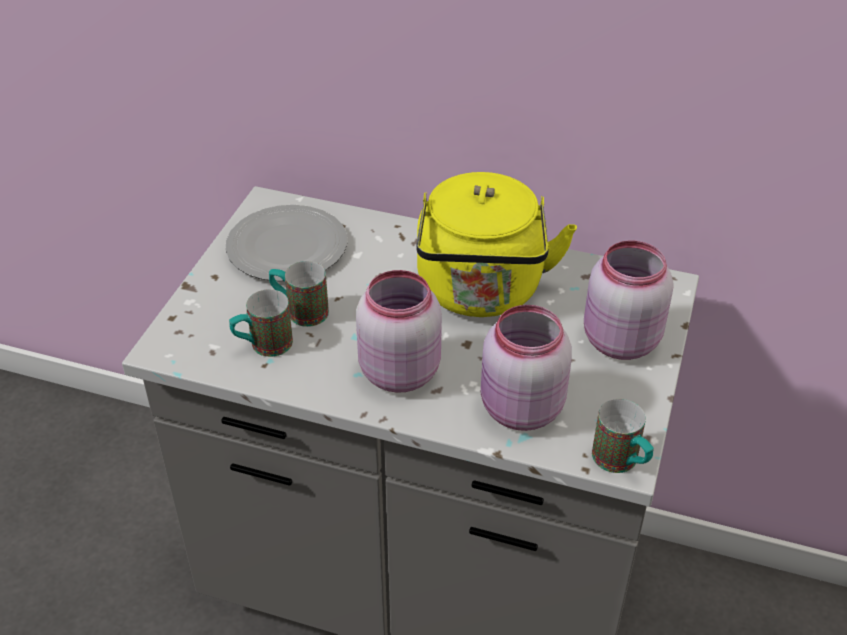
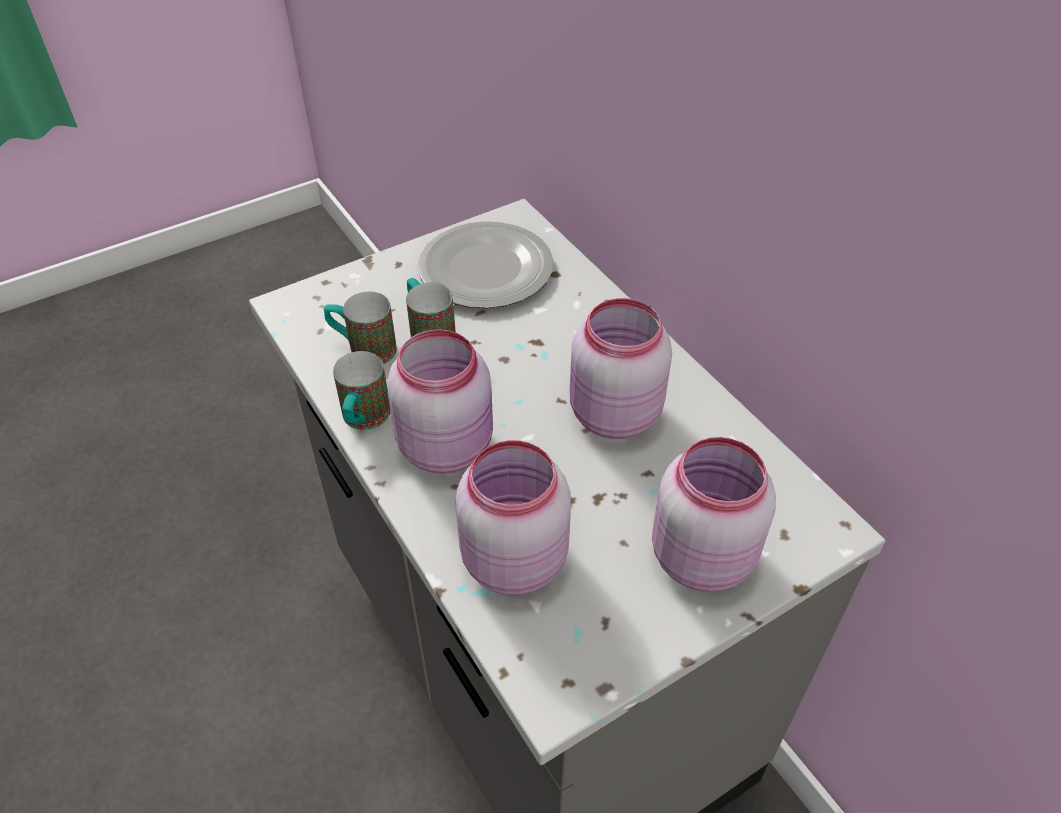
camera: 40 degrees right, 5 degrees up
(481, 293) = (612, 414): yellow kettle -> pink jar
(621, 462) = (547, 693): mug -> mug (363, 421)

